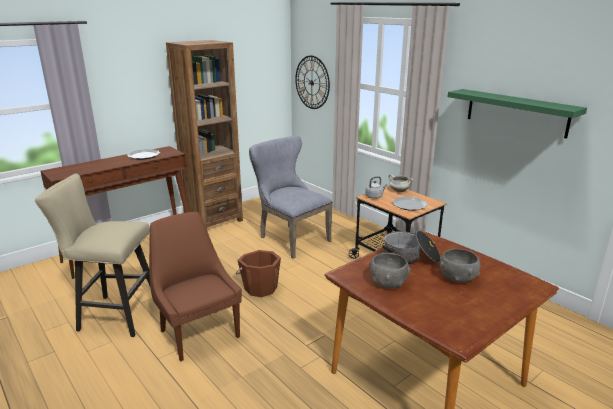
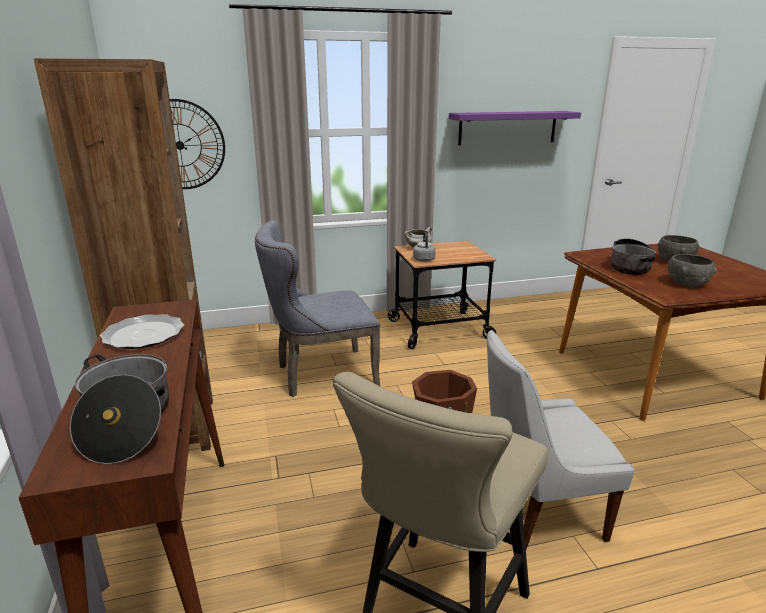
camera: 65 degrees left, 0 degrees up
(78, 170) = (126, 423): none -> cooking pot
(198, 332) = (536, 510): brown chair -> white chair
(409, 205) = (461, 252): plate -> none
(516, 112) = (507, 127): green shelf -> purple shelf

